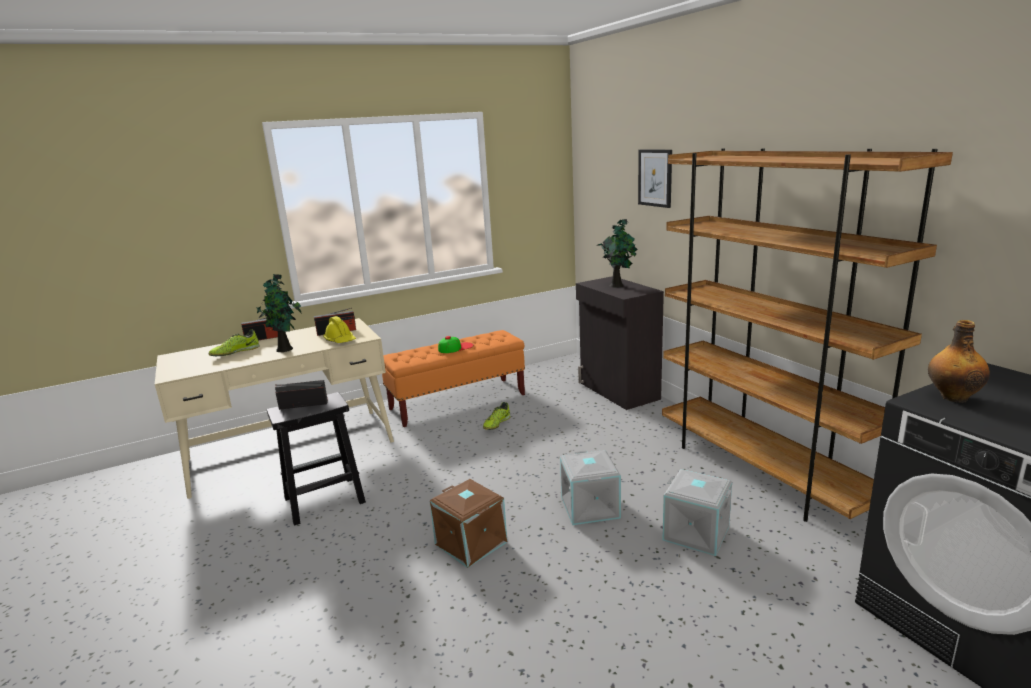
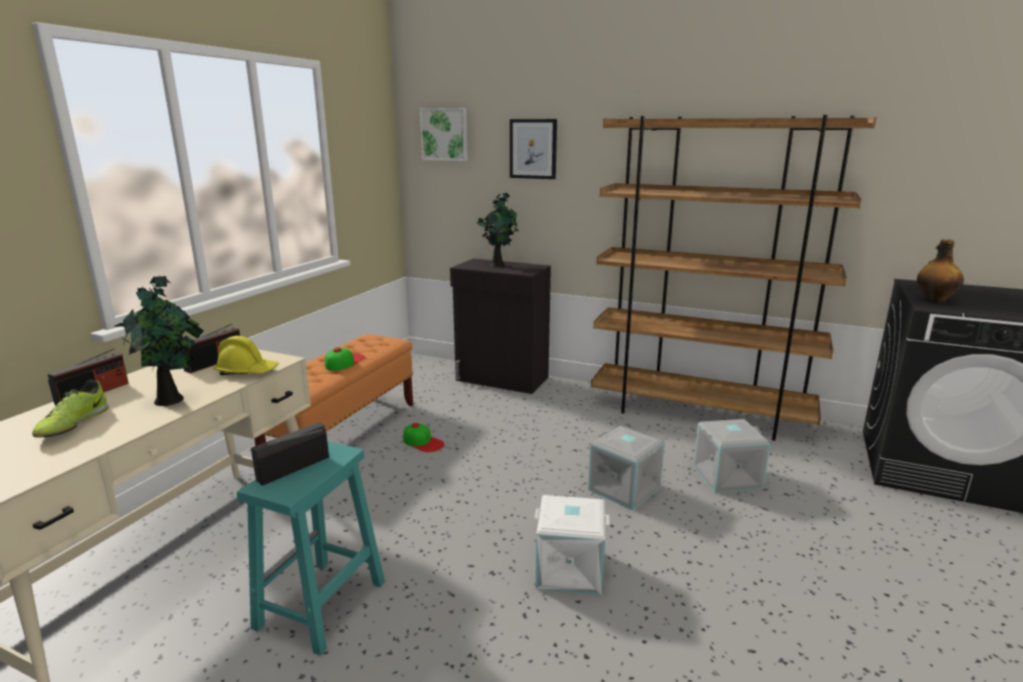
camera: 40 degrees left, 0 degrees up
(323, 501) = (320, 606): black stool -> turquoise stool
(472, 543) = (570, 568): brown storage box -> white storage box
(496, 424) = (423, 442): shoe -> cap
(599, 162) = (445, 134): none -> picture

